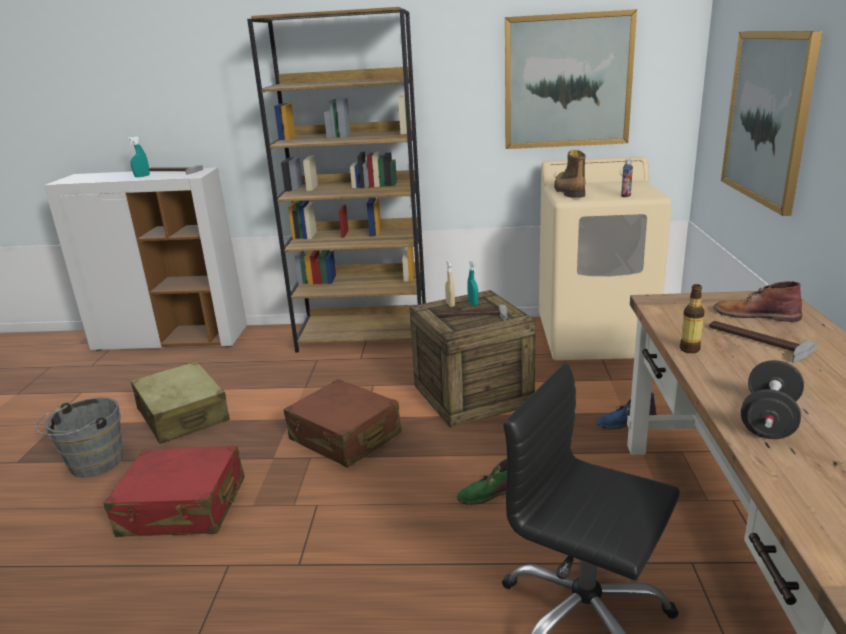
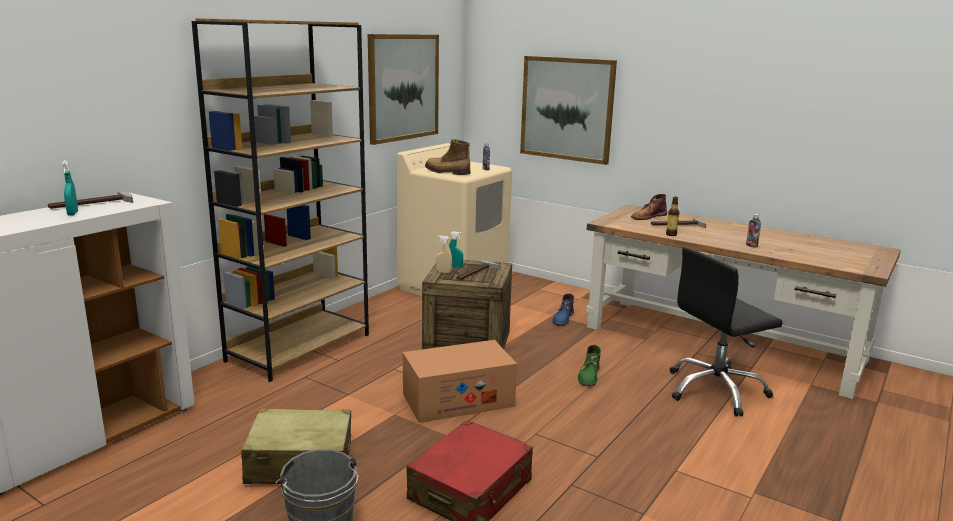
camera: 60 degrees left, 5 degrees down
(345, 437) = (458, 400): brown suitcase -> cardboard box
(769, 420) = (751, 246): black dumbbell -> bottle

